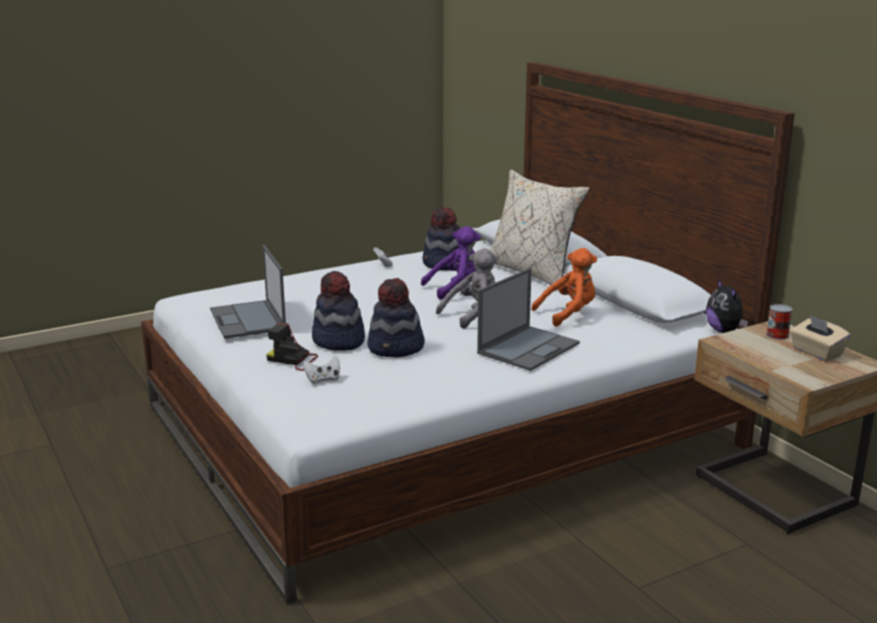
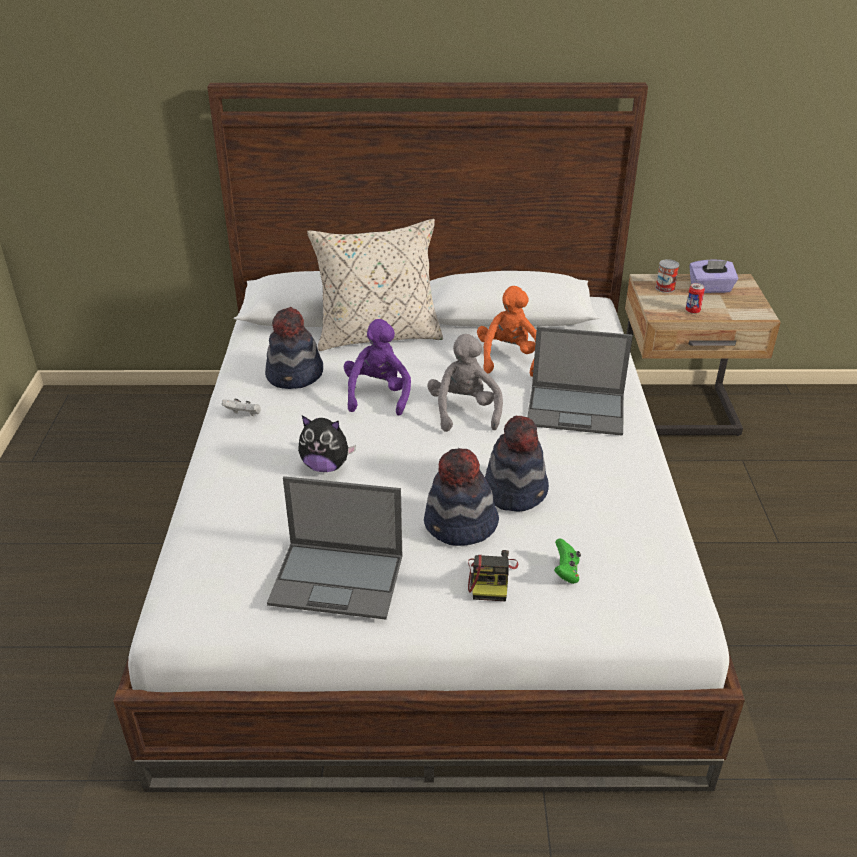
camera: 60 degrees left, 15 degrees up
(293, 360) = (491, 578): camera -> camera turned 45 degrees counterclockwise
(323, 380) = (566, 572): white game controller -> green game controller
(529, 348) = (577, 410): laptop -> laptop turned 120 degrees clockwise
(724, 331) = (606, 304): plush toy -> plush toy (326, 466)
(754, 352) = (692, 311): none -> can
(816, 353) = (710, 288): beige tissue box -> purple tissue box

